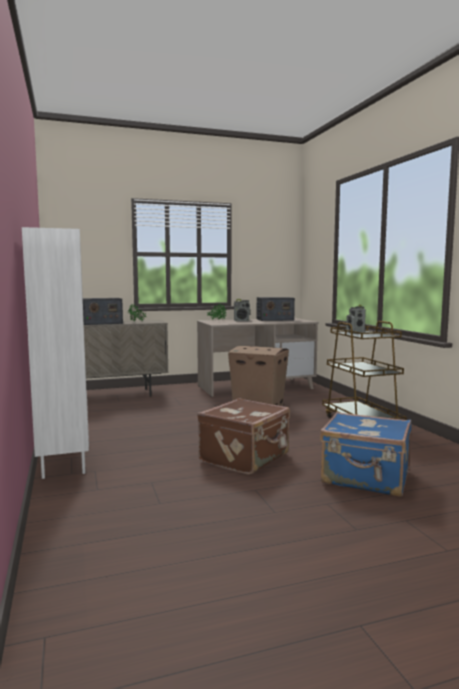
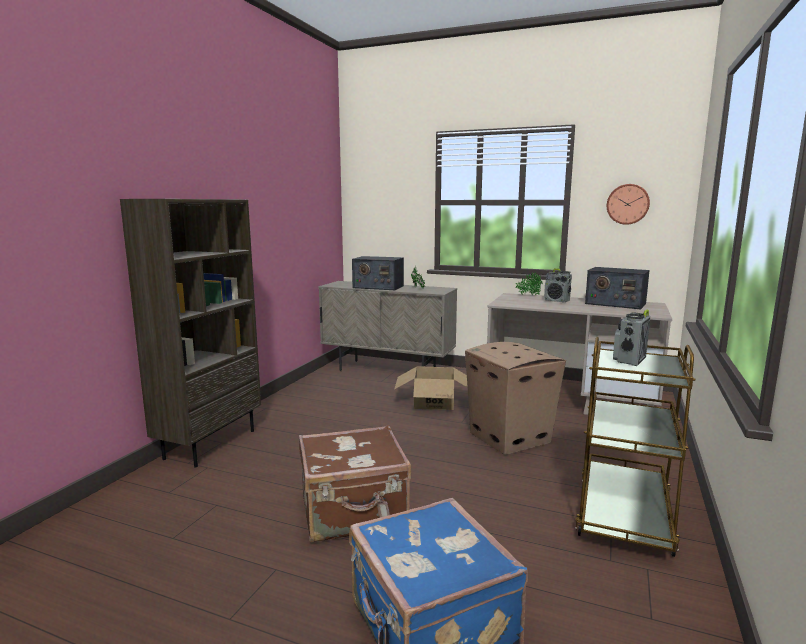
camera: 40 degrees right, 5 degrees up
(62, 460) = (210, 444): white bookcase -> brown bookcase
(181, 404) = (434, 402): none -> cardboard box
(265, 257) = (627, 204): none -> wall clock

